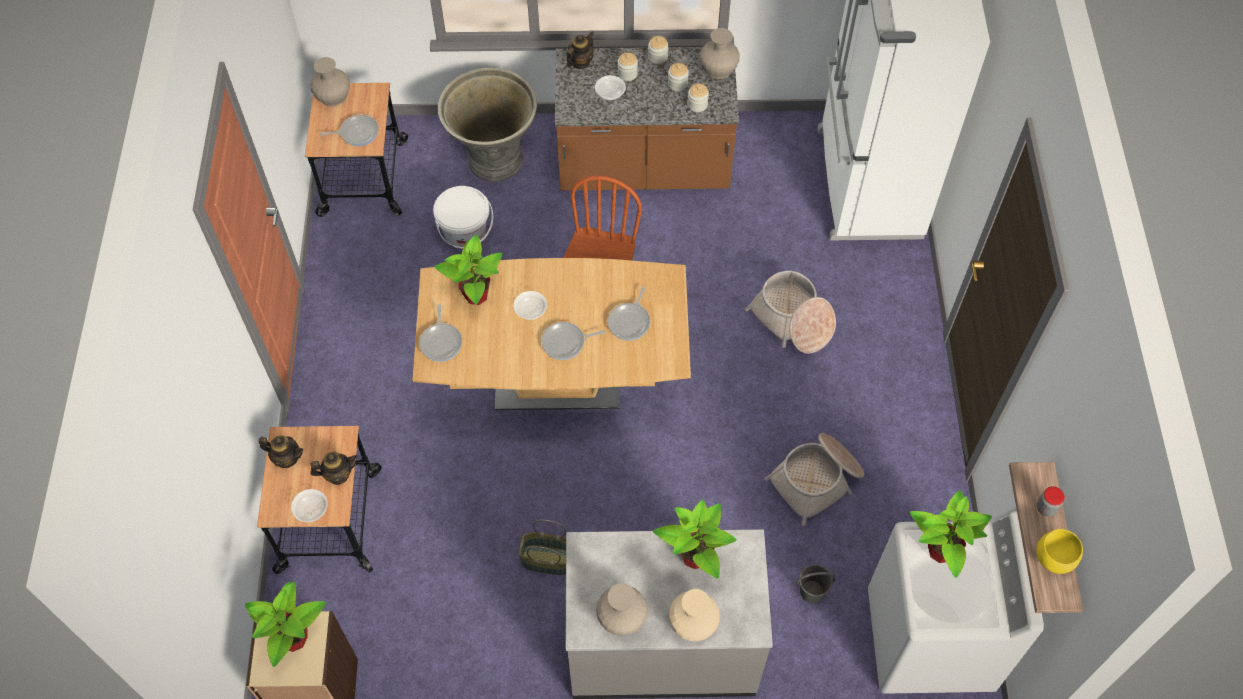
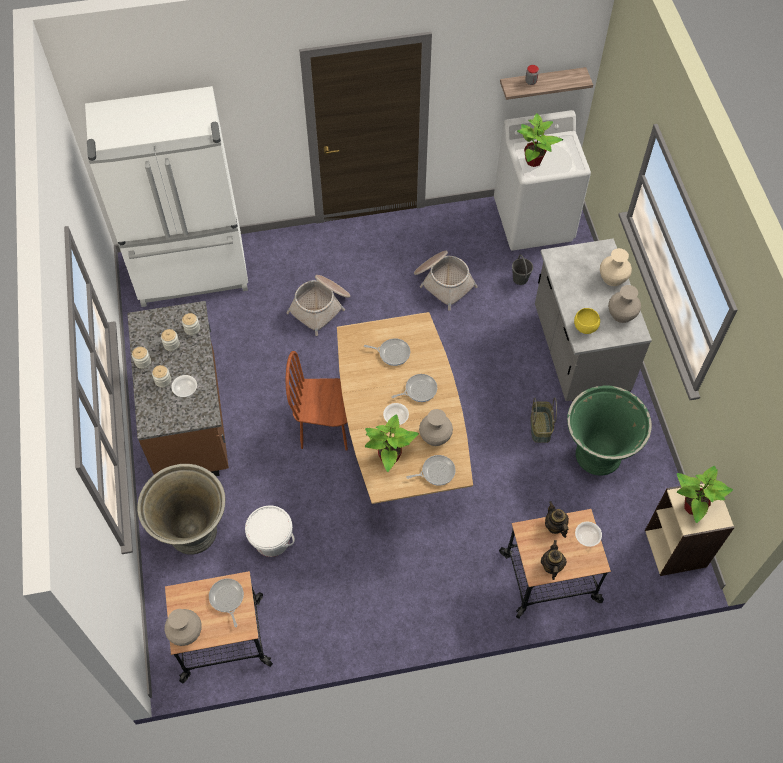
camera: 100 degrees left, 0 degrees up
(486, 626) = (597, 455): none -> green planter
(566, 343) = (419, 390): frying pan -> frying pan turned 90 degrees counterclockwise
(580, 62) = (153, 417): teapot -> none
(696, 556) = (570, 281): potted plant -> none
(718, 68) = (152, 319): beige vase -> beige vase (435, 436)
(1052, 558) = (560, 78): yellow bowl -> yellow bowl (585, 328)

